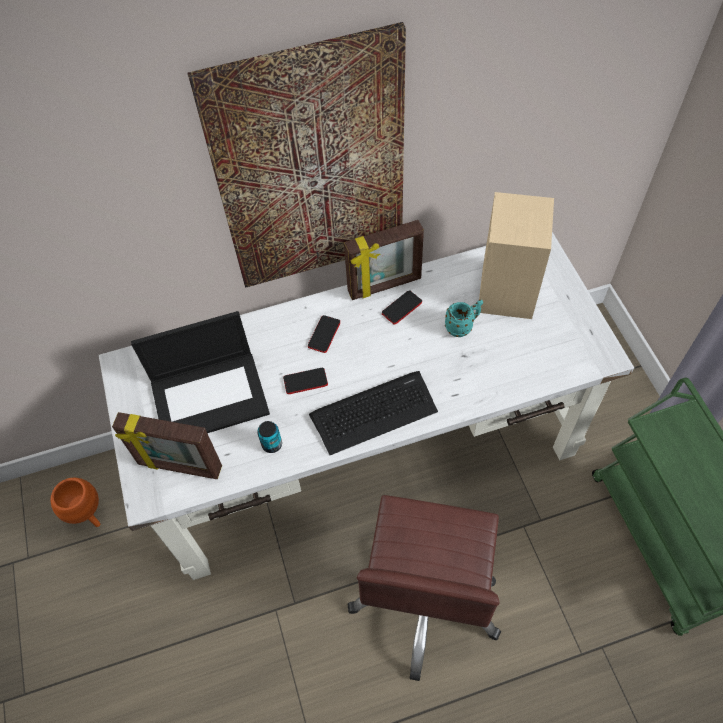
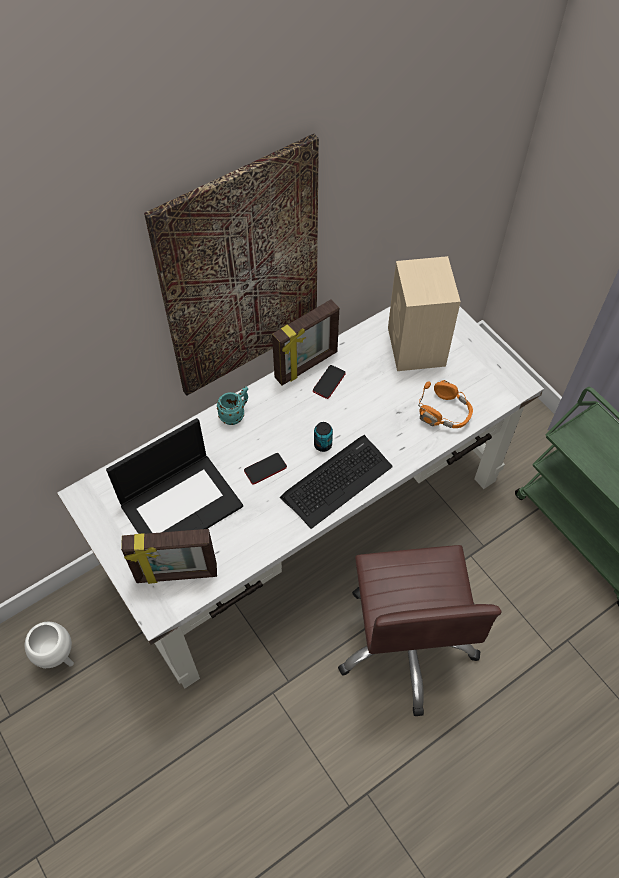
camera: 20 degrees left, 0 degrees up
(89, 515) = (58, 657): orange planter -> white planter
(272, 444) = (255, 532): can -> can (323, 444)
(324, 334) = (267, 422): phone -> none
(462, 326) = (388, 387): turquoise mug -> turquoise mug (235, 414)
(514, 369) = (445, 413): none -> orange headphones

